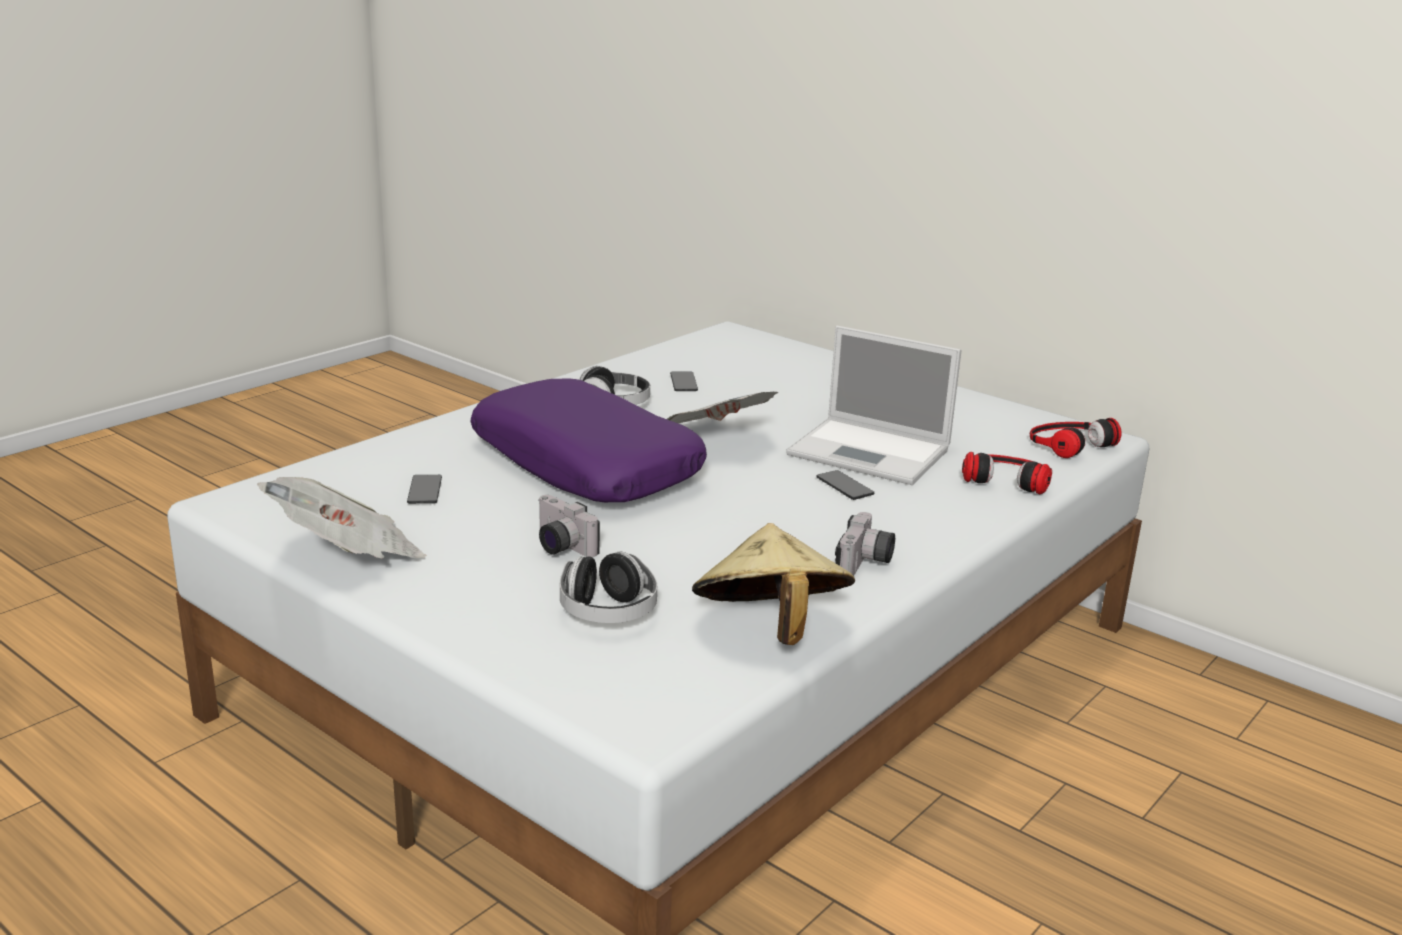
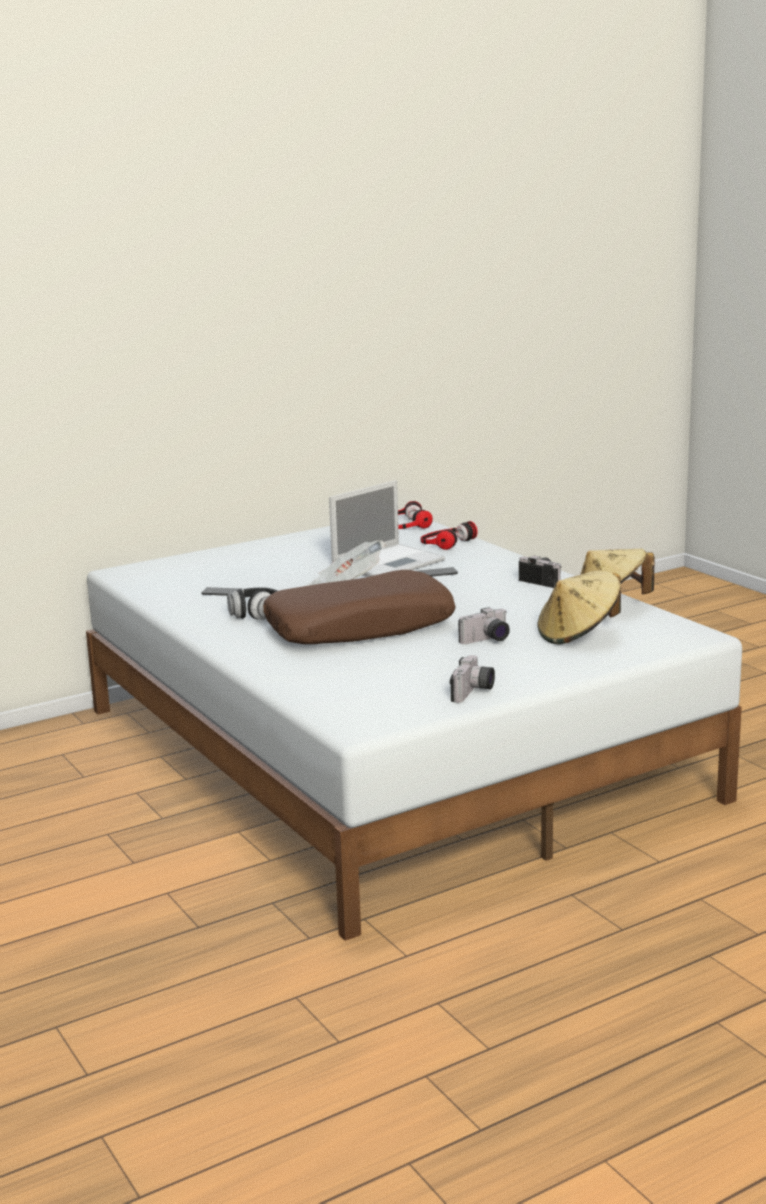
camera: 70 degrees left, 5 degrees down
(348, 555) = (473, 692): newspaper -> camera
(425, 490) = (377, 670): phone -> none
(587, 464) = (359, 627): purple pillow -> brown pillow
(608, 613) = (578, 635): headphones -> beige hat

